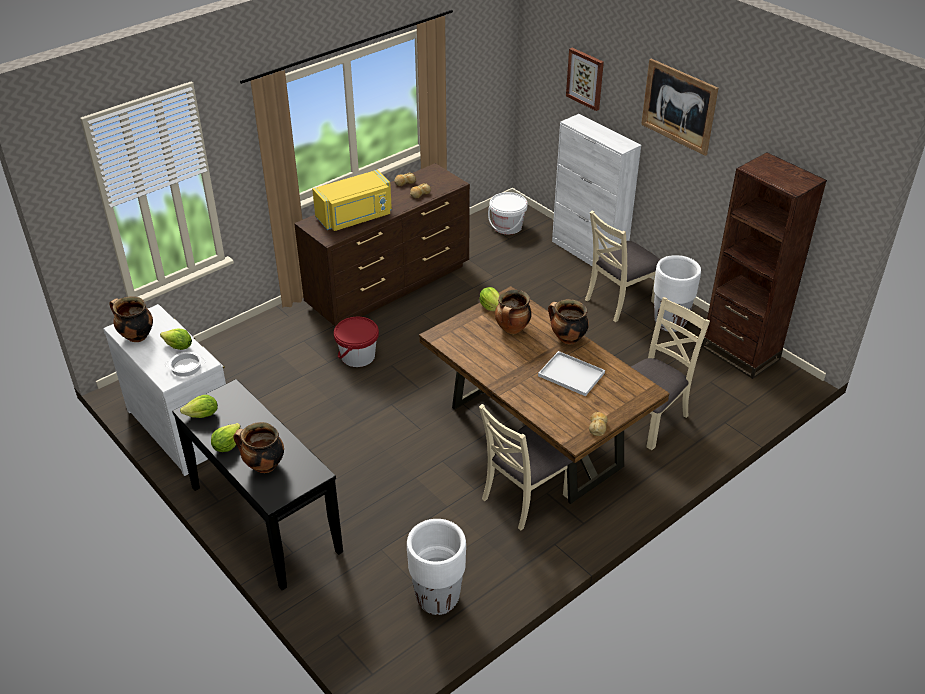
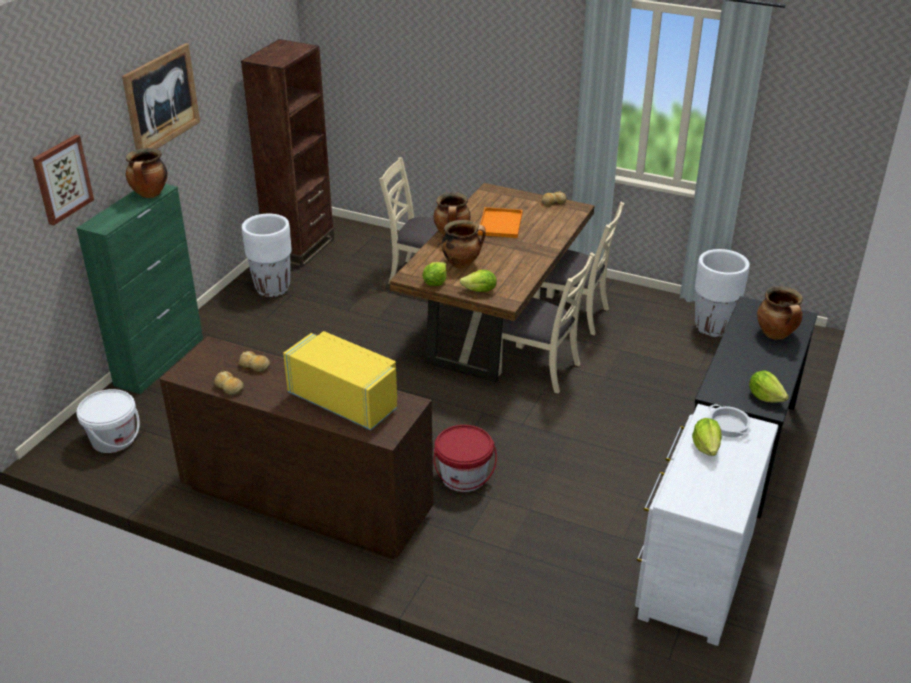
camera: 115 degrees left, 5 degrees down
(136, 336) = (726, 492): cooking pot -> cooking pot (150, 194)
(227, 445) = (780, 365): lettuce -> lettuce (480, 291)
(570, 374) = (501, 224): white tray -> orange tray
(588, 254) = (160, 361): white cabinet -> green cabinet
(620, 300) = (247, 323): beige chair -> beige chair (538, 368)

